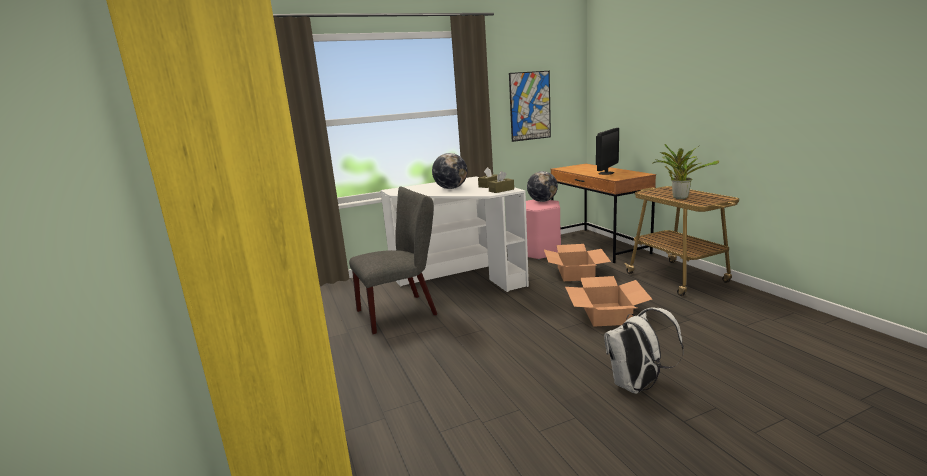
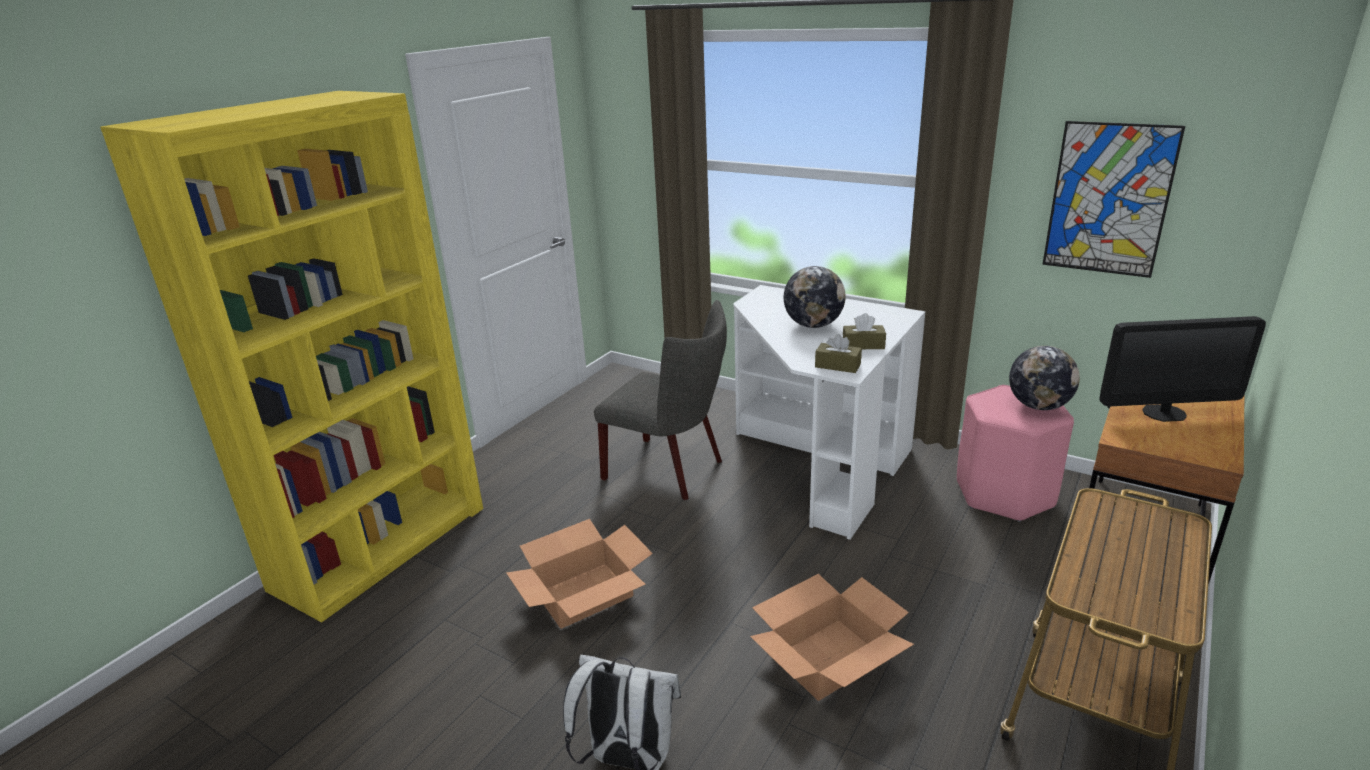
camera: 55 degrees right, 10 degrees up
(575, 273) = (959, 569): cardboard box -> cardboard box (584, 594)
(679, 197) = (1106, 554): potted plant -> none

